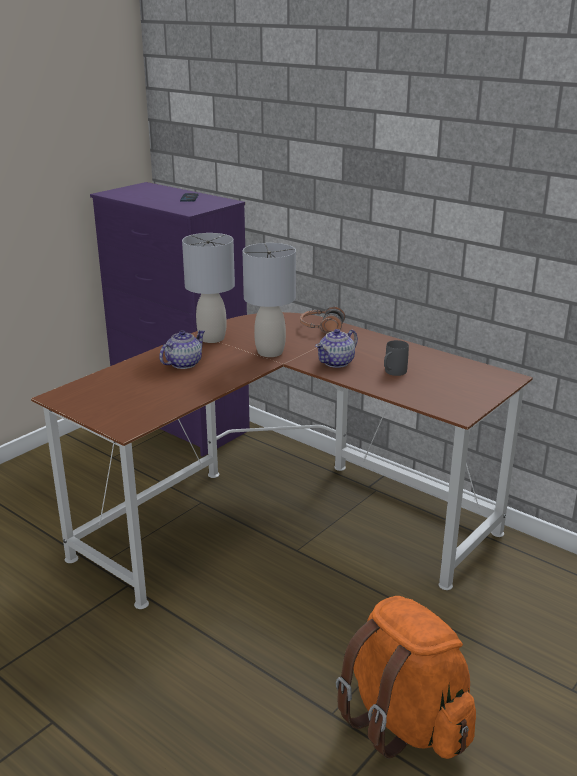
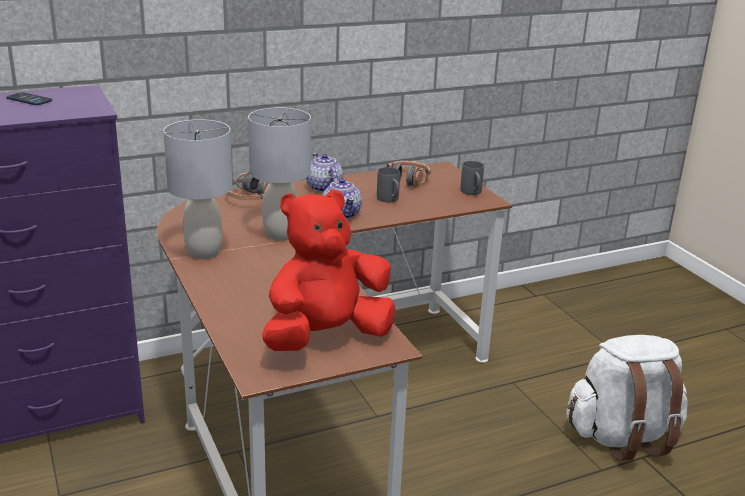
camera: 65 degrees left, 0 degrees up
(123, 404) = (326, 337): none -> red plush toy
(183, 364) = (255, 282): teapot -> teapot (323, 188)
(404, 721) = (622, 436): orange backpack -> white backpack
(449, 370) = (407, 180): none -> headphones
(466, 403) = (472, 193): none -> grey mug

